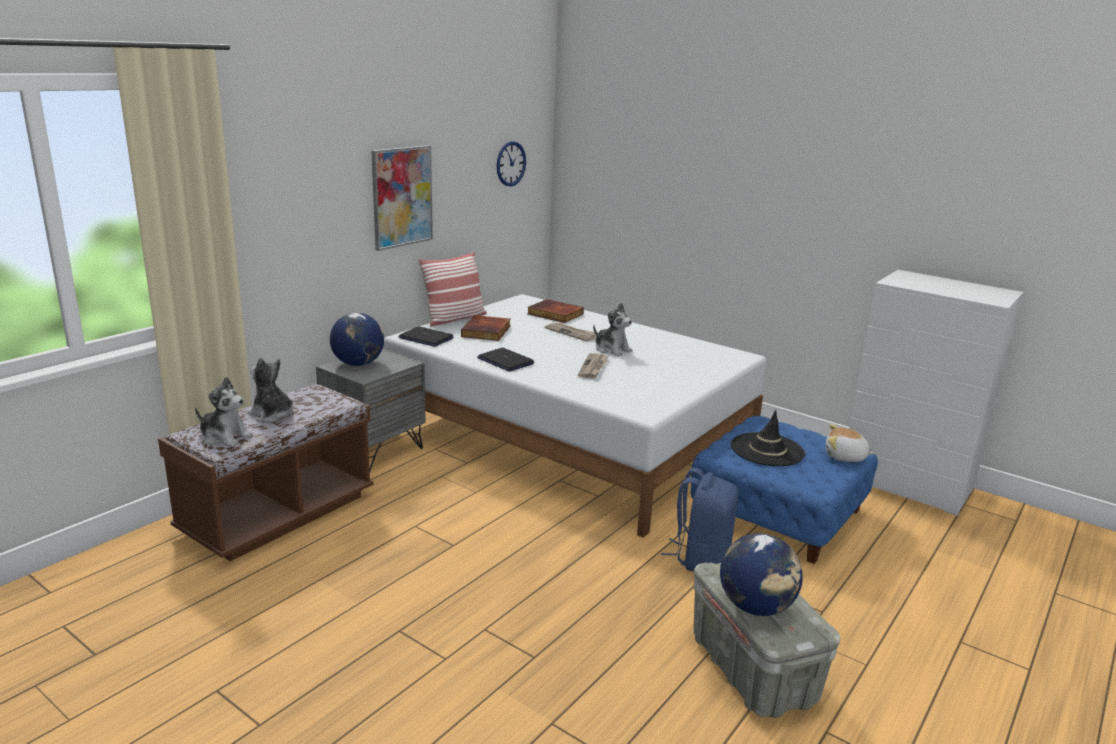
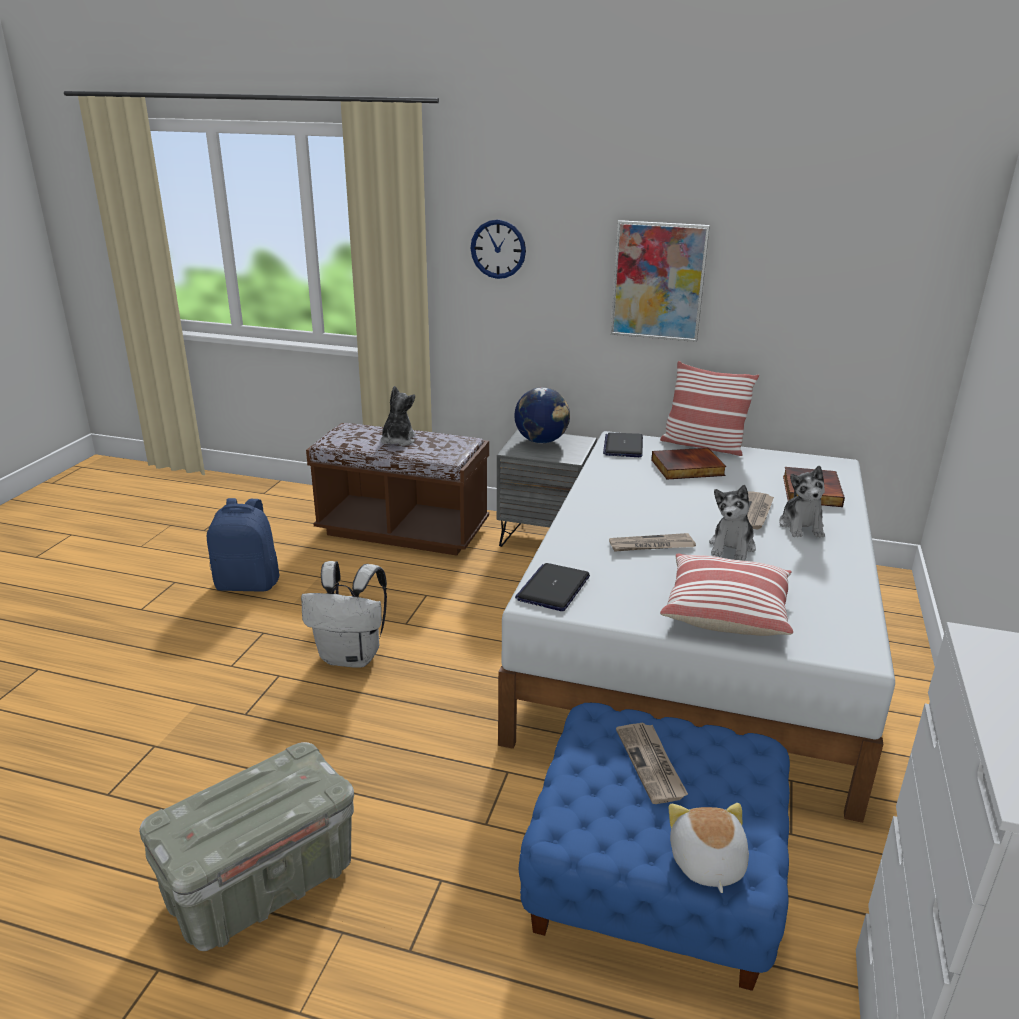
camera: 70 degrees right, 5 degrees up
(225, 437) = (346, 437): plush toy -> plush toy (801, 526)
(484, 582) = (352, 656): none -> white backpack
(505, 361) = (608, 494): laptop -> laptop (553, 588)
(511, 163) = (873, 272): wall clock -> wall clock (498, 249)
(686, 370) = (725, 611): none -> pillow
(700, 557) = (481, 804): blue backpack -> blue backpack (248, 583)
(756, 607) = (226, 799): globe -> none
(767, 450) = (651, 764): black hat -> newspaper

